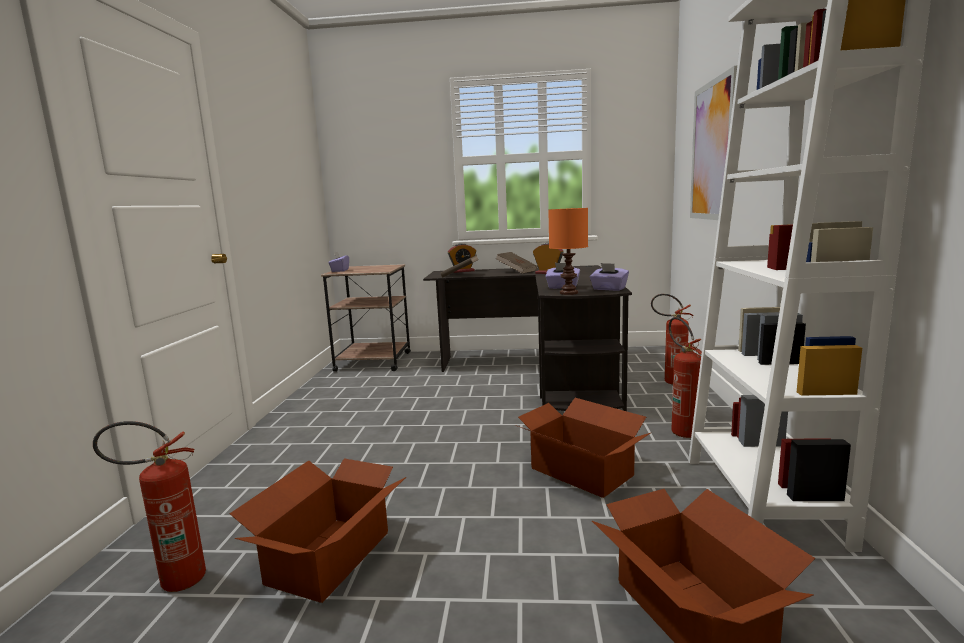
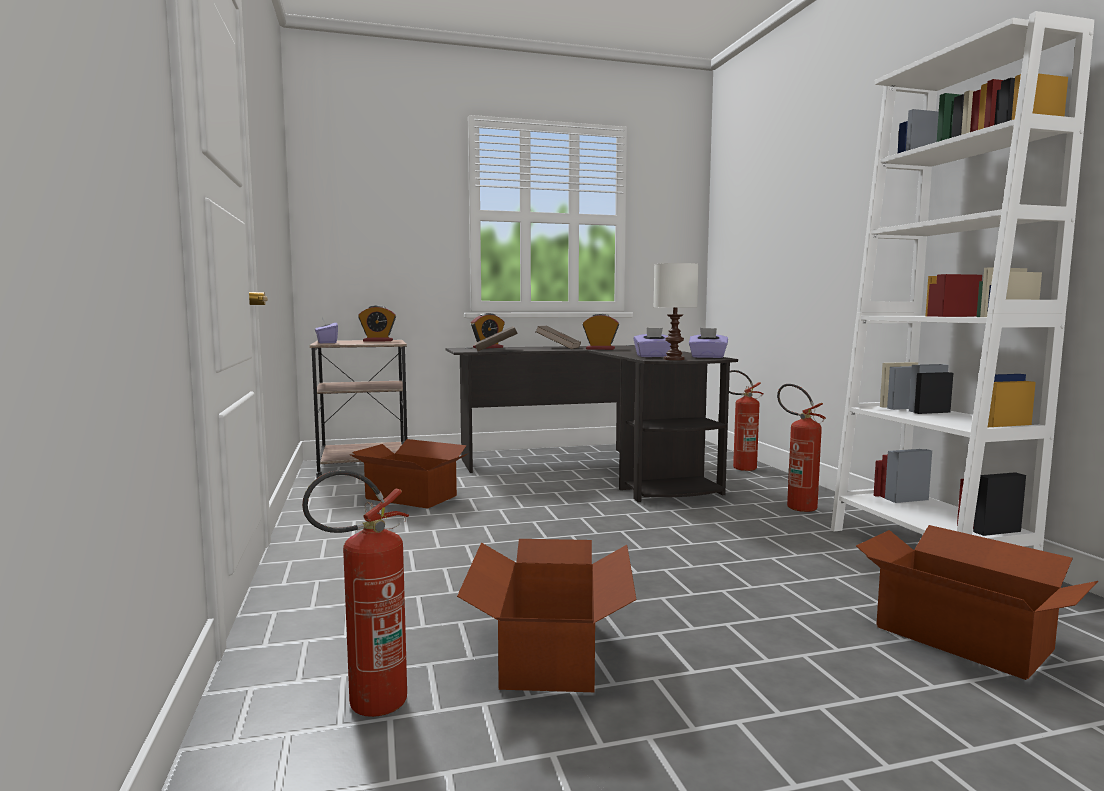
camera: 20 degrees left, 5 degrees down
(381, 267) = (378, 341): none -> alarm clock
(568, 293) = (673, 359): orange table lamp -> white table lamp
(581, 471) = (739, 547): cardboard box -> cardboard box (411, 497)
(713, 151) = (780, 221): picture -> none

